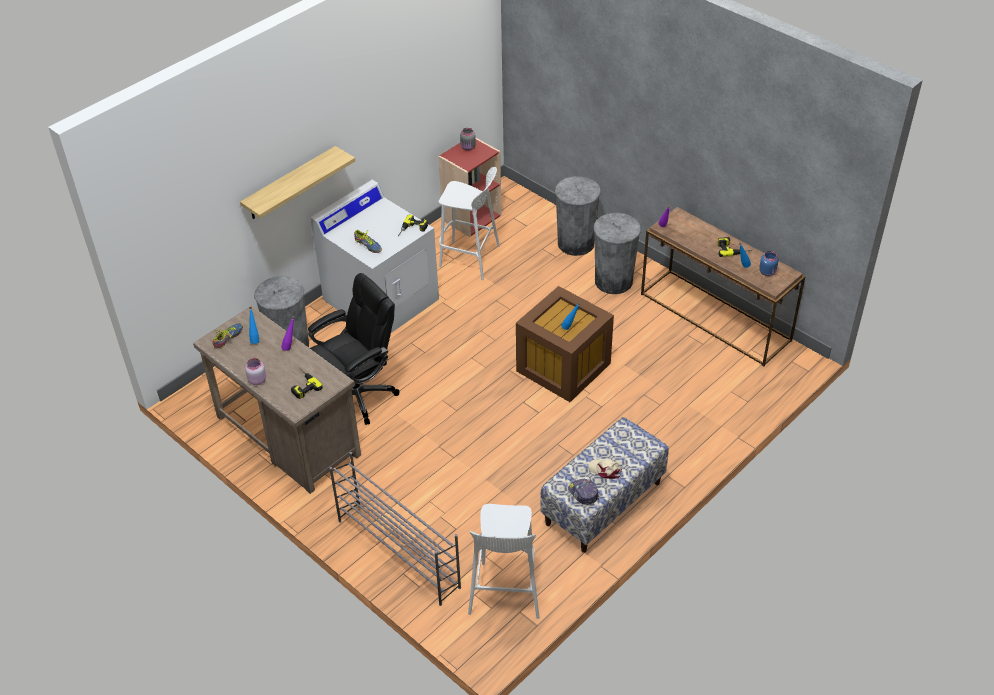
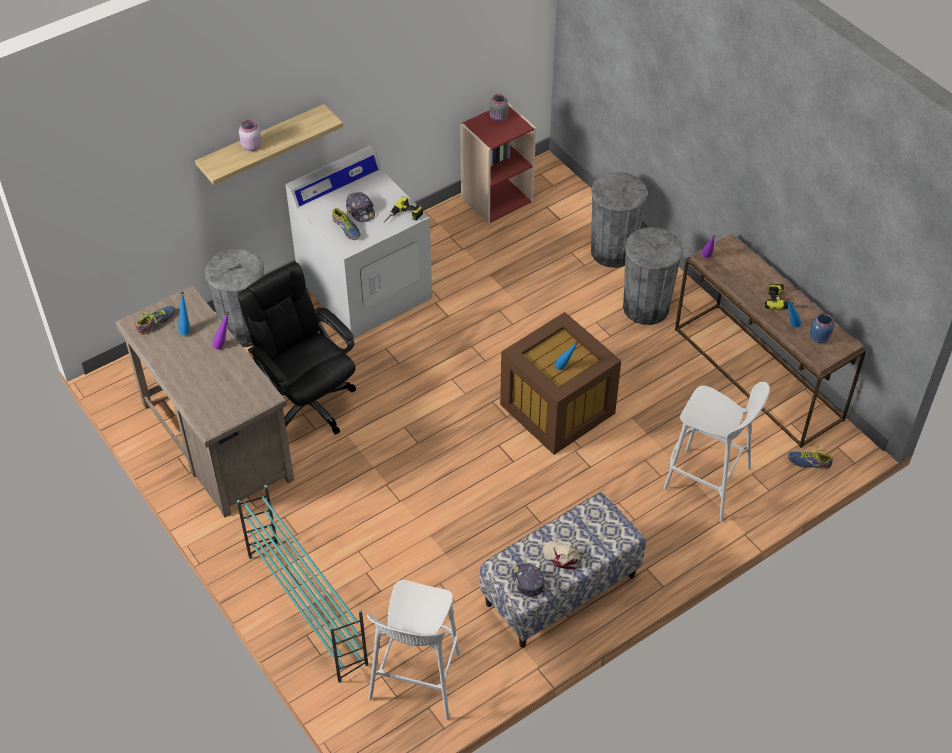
camera: 10 degrees right, 5 degrees up
(257, 380) = (175, 380): pink jar -> pink jar (251, 146)
(302, 385) = (224, 395): power drill -> none
(357, 395) = (307, 404): black office chair -> black office chair turned 105 degrees counterclockwise
(376, 230) = (360, 211): none -> cap
(398, 553) = (306, 609): grey shoe rack -> turquoise shoe rack
(470, 259) = (482, 252): white stool -> white stool (707, 483)
(773, 376) = (809, 462): none -> shoe

